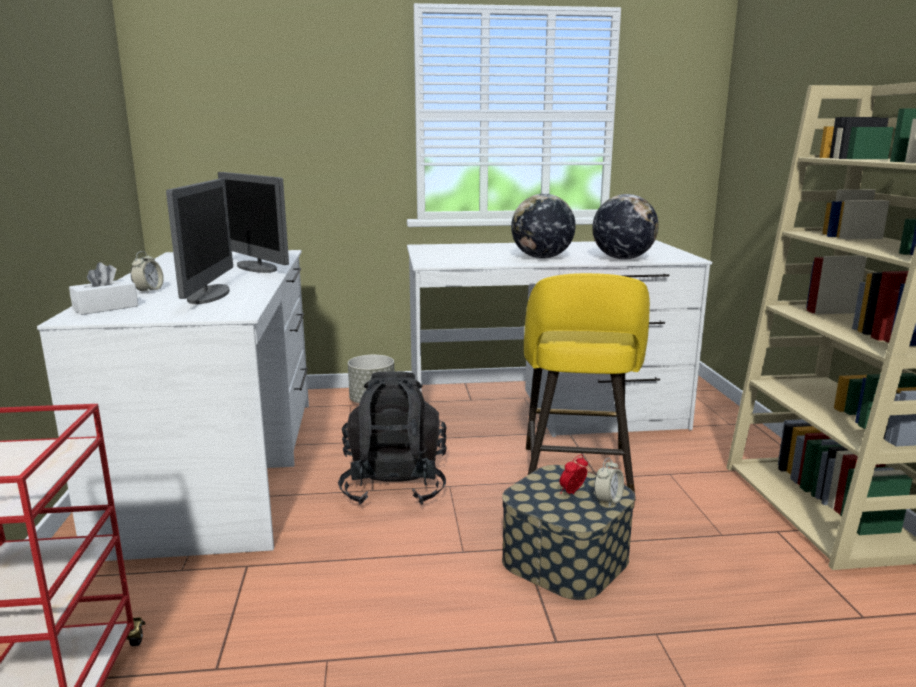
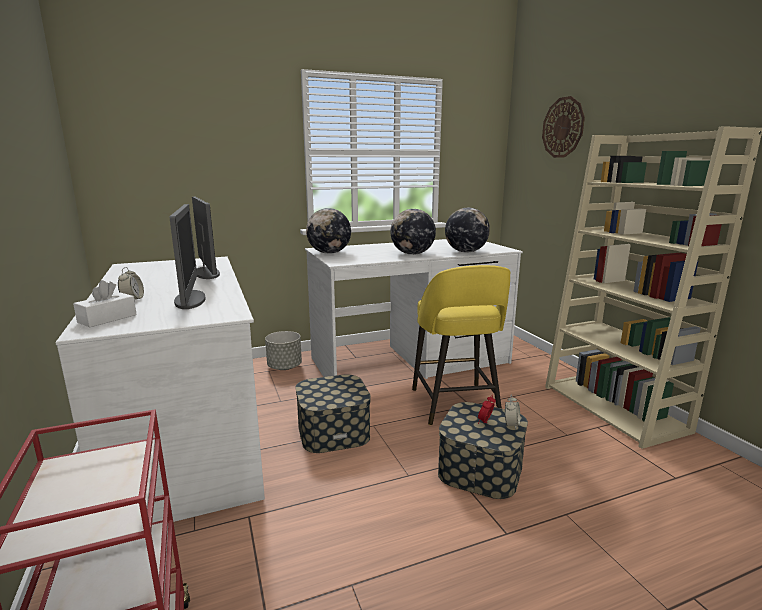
camera: 15 degrees left, 0 degrees up
(257, 267) = (207, 273): monitor -> monitor turned 150 degrees counterclockwise
(394, 486) = (333, 431): black backpack -> storage box
(431, 252) = (329, 253): none -> globe
(795, 75) = (563, 127): none -> wall clock

